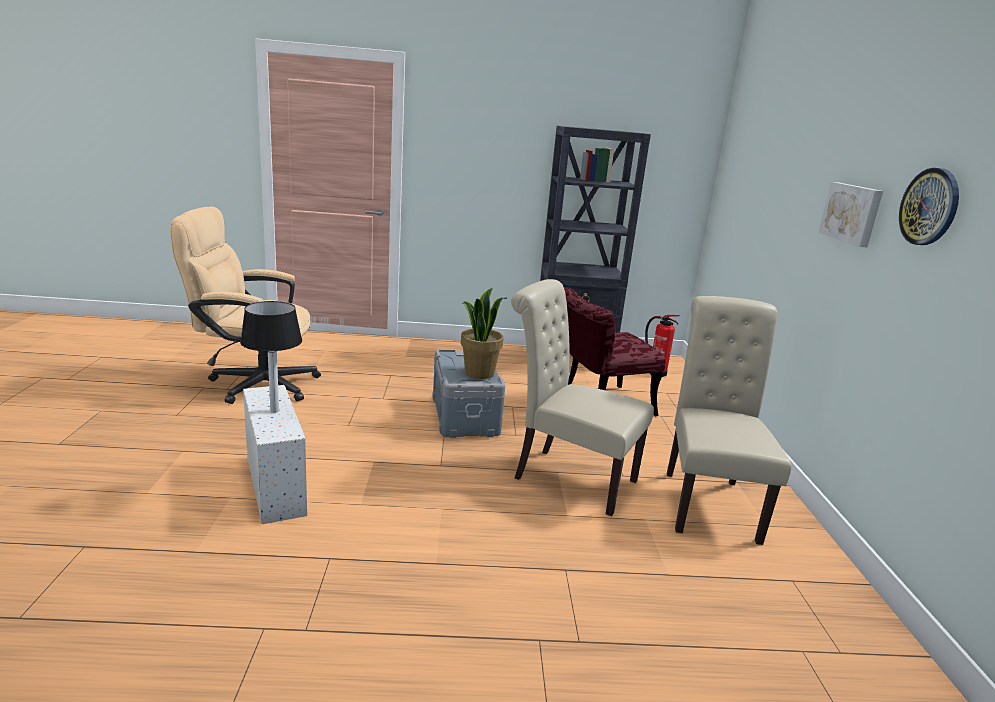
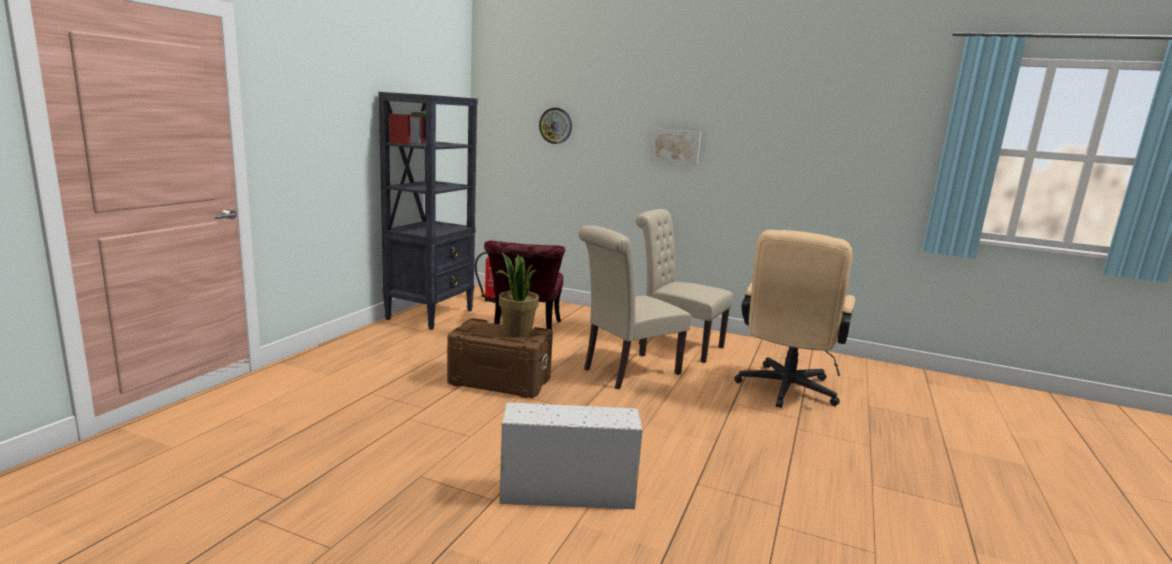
camera: 65 degrees left, 5 degrees down
(253, 383) = (291, 477): beige office chair -> beige office chair (784, 391)
(275, 410) = (572, 413): table lamp -> none
(466, 415) = (500, 380): grey storage box -> brown storage box
(929, 207) = (743, 138): wall clock -> wall clock (556, 125)

